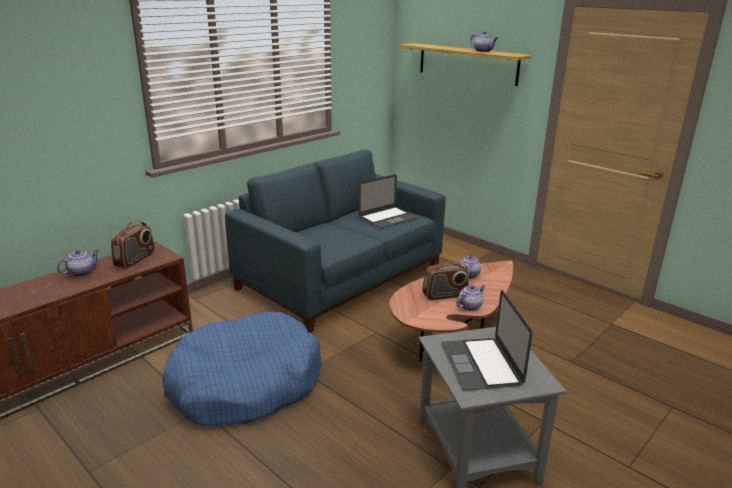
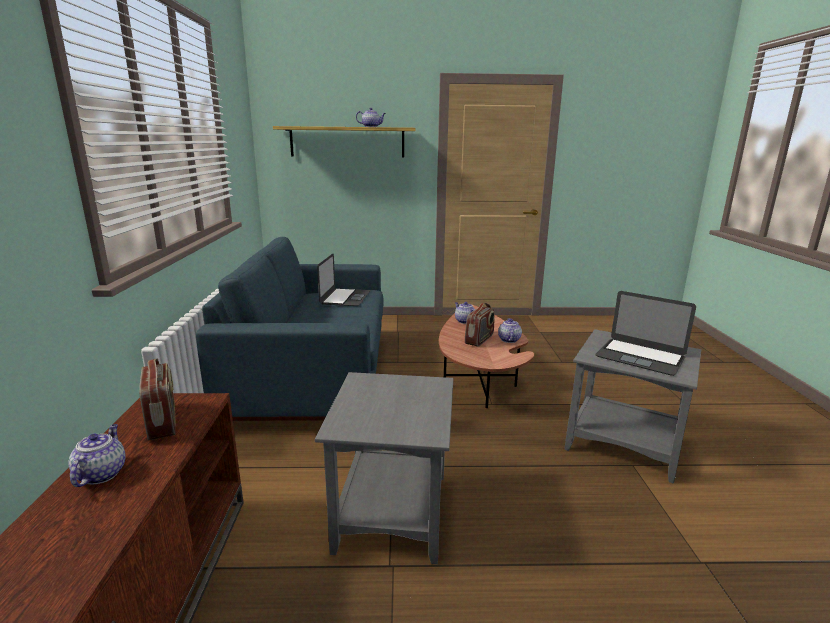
camera: 45 degrees left, 5 degrees down
(245, 384) = (390, 511): blue dog bed -> grey side table

